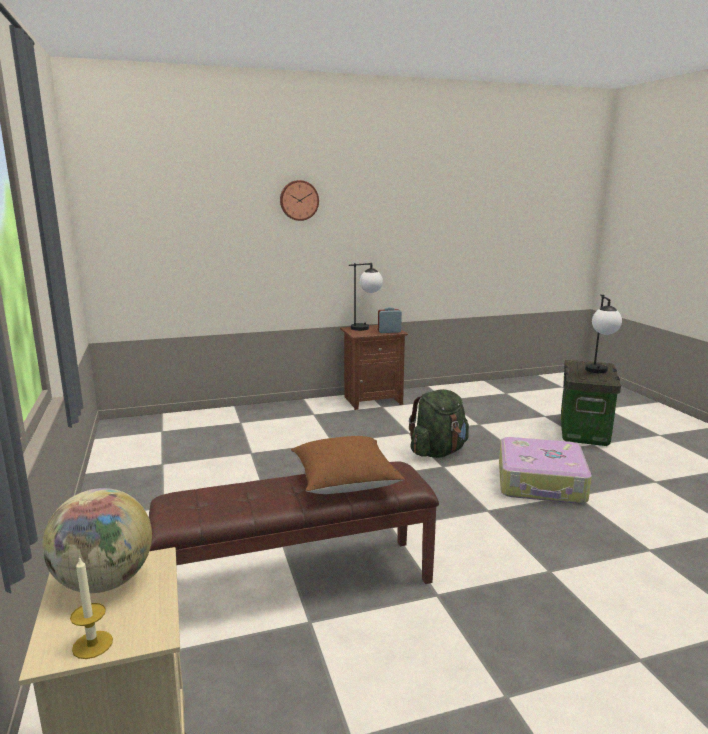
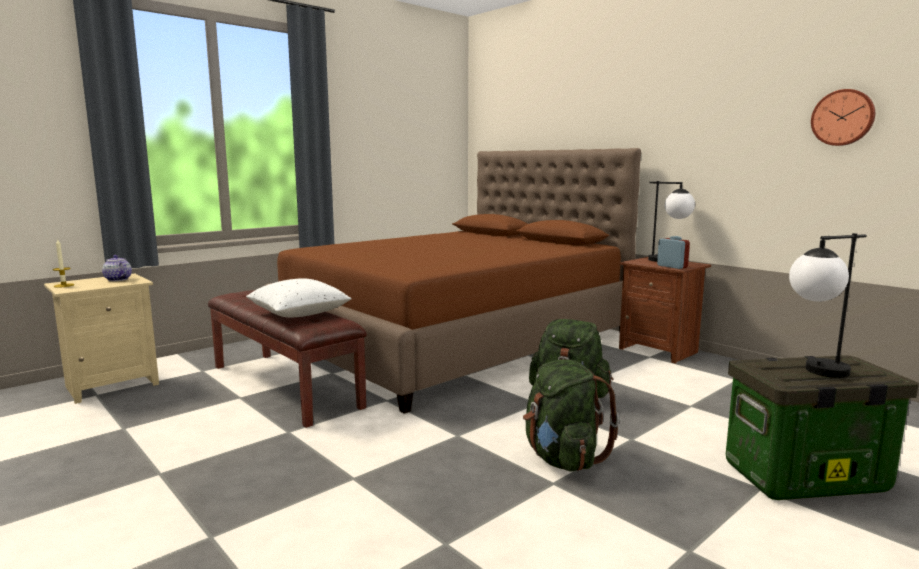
camera: 65 degrees right, 5 degrees down
(104, 582) = (117, 279): globe -> teapot
(255, 461) = (455, 340): none -> brown bed
(299, 200) = (620, 111): wall clock -> wall clock (843, 117)
(344, 482) = (299, 314): brown pillow -> white pillow
(541, 483) = (562, 458): suitcase -> green backpack

